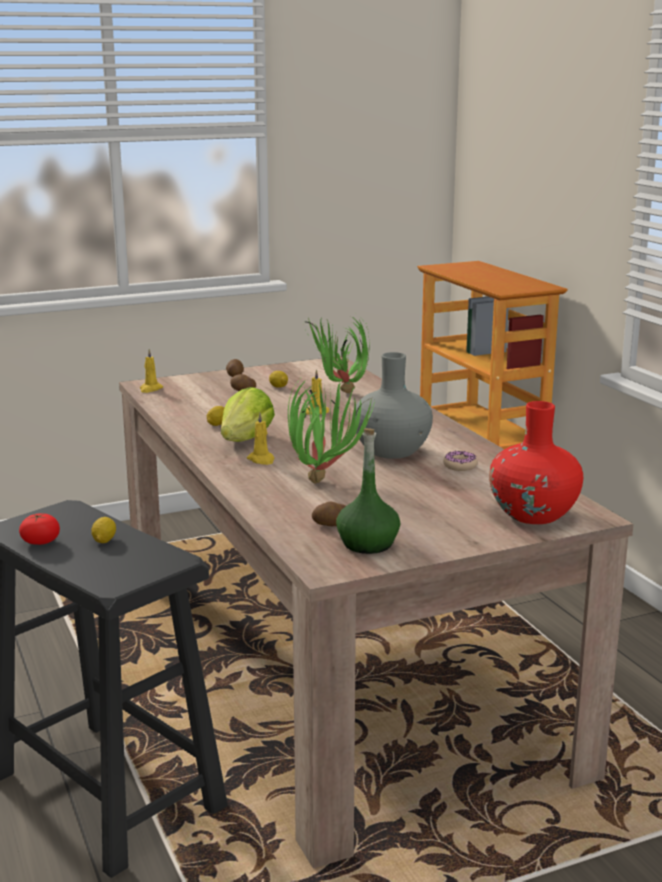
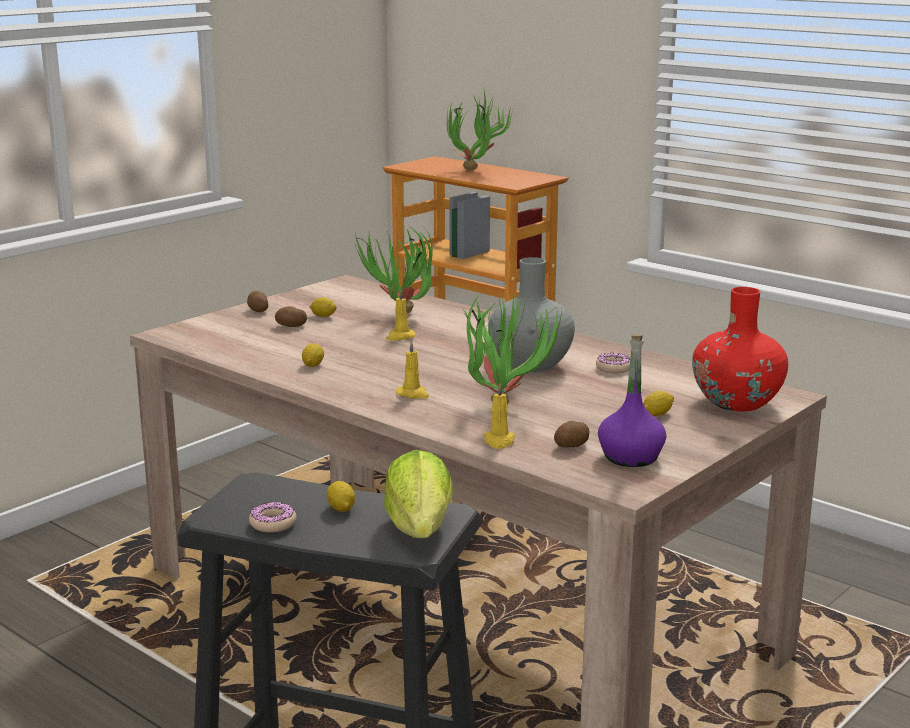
camera: 25 degrees left, 0 degrees up
(40, 541) = (273, 524): tomato -> donut
(150, 389) = (181, 338): yellow candle -> yellow candle (499, 441)
(245, 440) = (367, 376): lettuce -> lettuce (420, 529)
(367, 544) = (630, 457): green bottle -> purple bottle
(444, 511) = (657, 414): none -> lemon
(490, 276) = (475, 171): none -> potted plant

